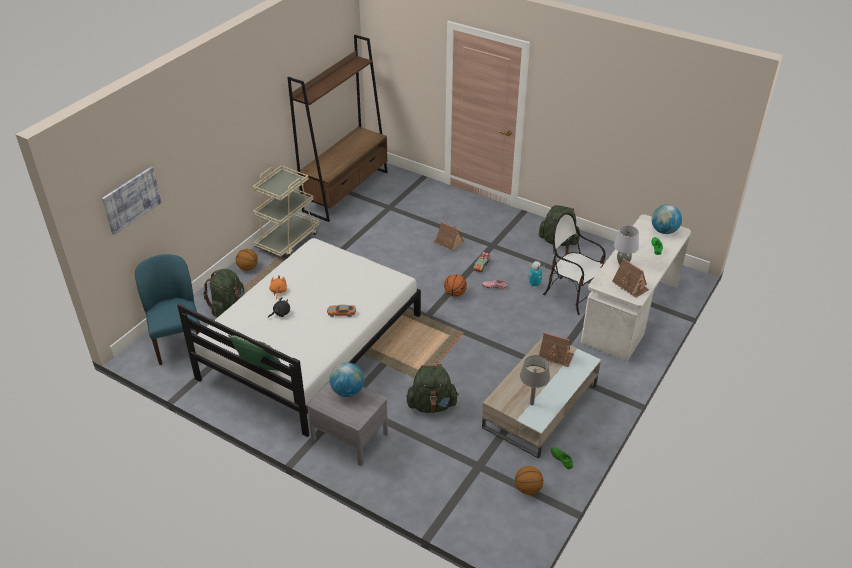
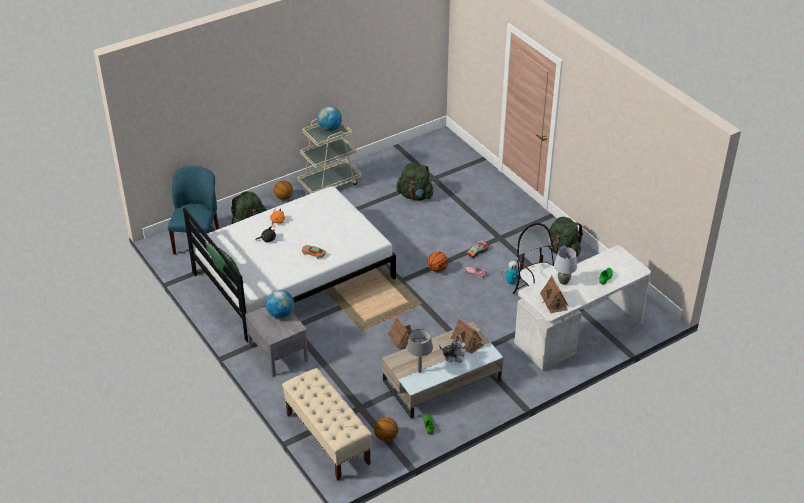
camera: 25 degrees right, 0 degrees up
(131, 200) = (180, 116): picture -> none
(346, 191) = (406, 153): brown bookcase -> none
(432, 405) = (356, 351): green backpack -> green backpack (415, 196)
(448, 242) = (462, 224): toy house -> toy house (401, 338)
(468, 515) = (327, 438): none -> beige bench
(552, 375) = (453, 356): none -> plush toy
(664, 231) = (625, 265): globe -> globe (330, 128)

